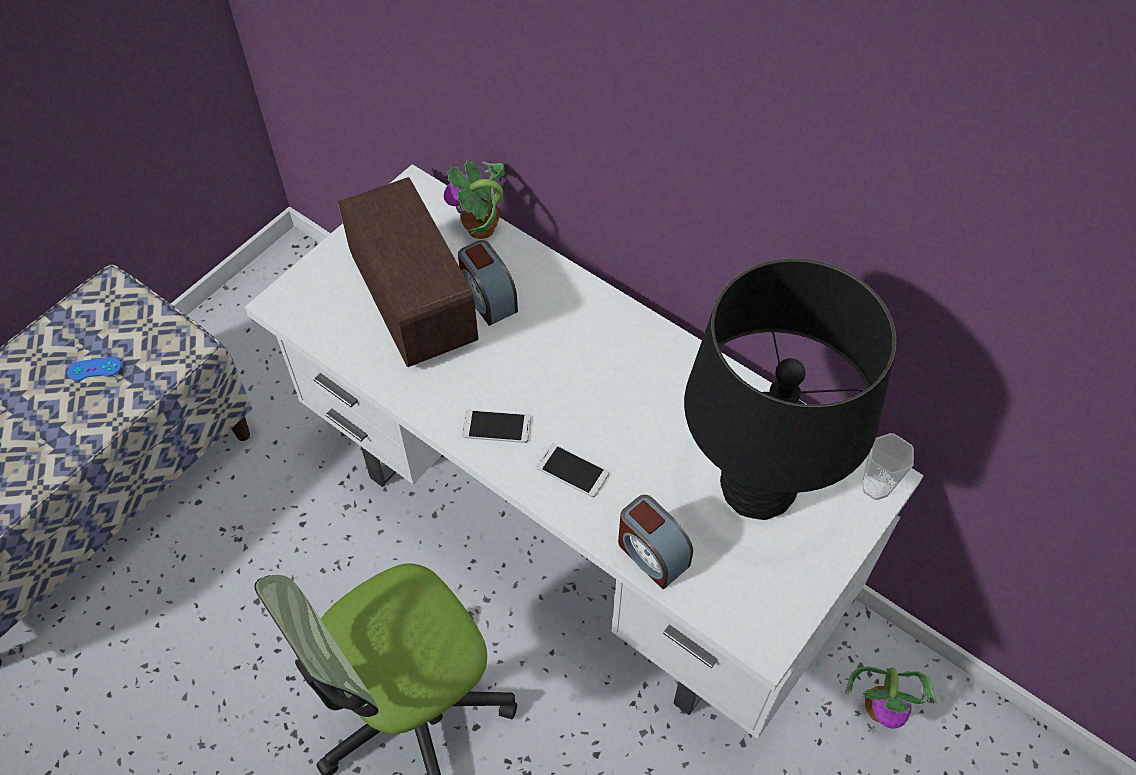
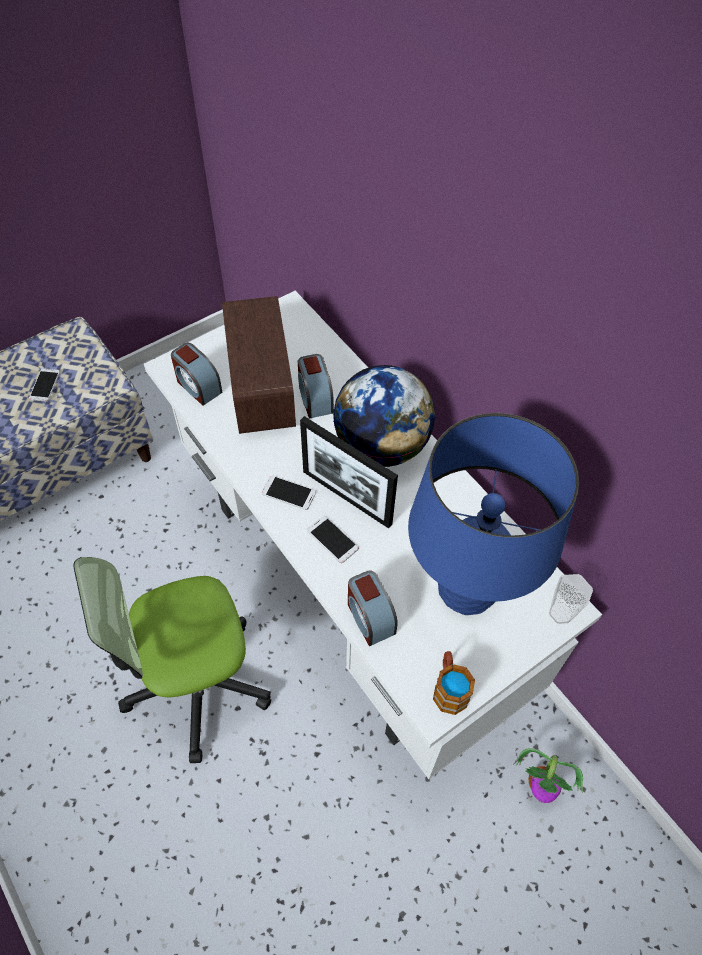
camera: 15 degrees right, 0 degrees up
(94, 369) = (44, 385): blue game controller -> phone
(329, 319) = (198, 386): none -> alarm clock
(481, 229) = (328, 348): potted plant -> none
(572, 414) = (347, 497): none -> picture frame
(593, 338) = (381, 446): none -> globe
(757, 489) = (467, 590): black table lamp -> blue table lamp
(776, 612) = (449, 688): none -> mug

